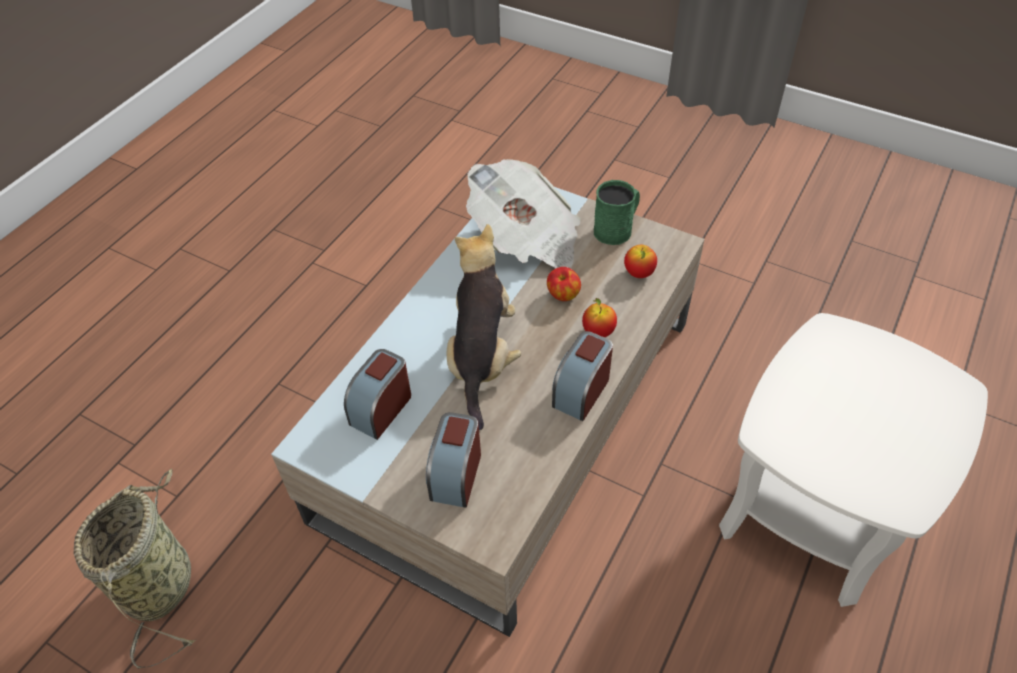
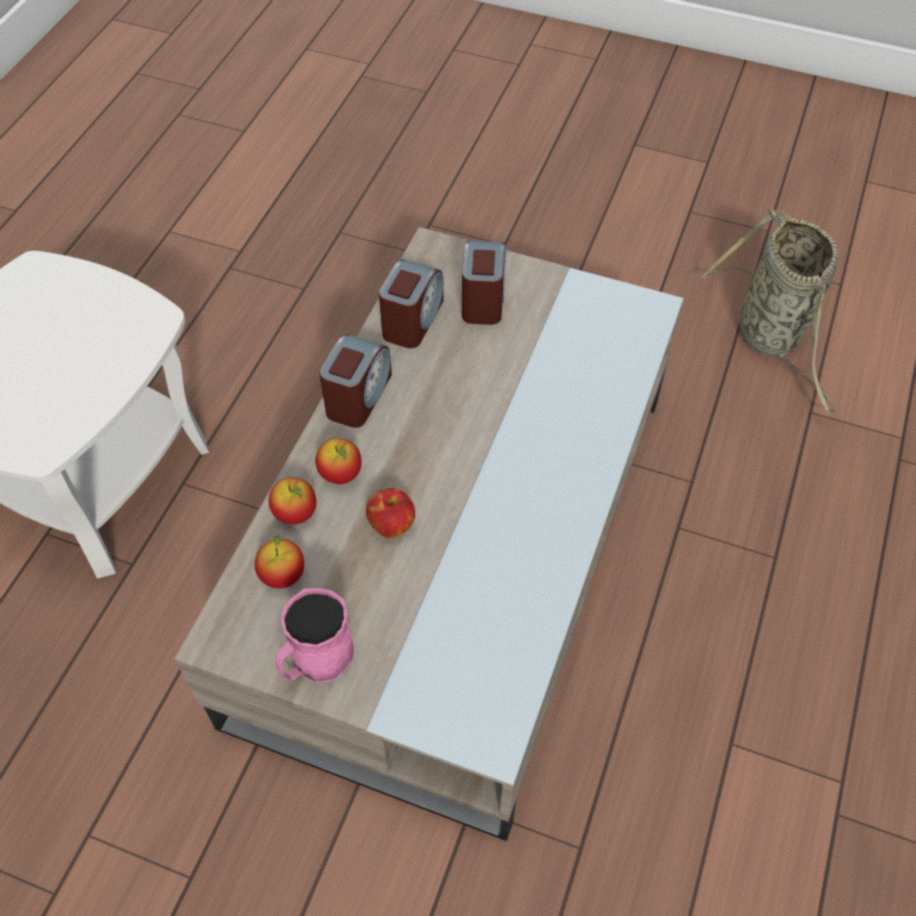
camera: 170 degrees right, 5 degrees up
(381, 408) = (585, 352): alarm clock -> alarm clock (412, 320)
(482, 358) = (484, 423): plush toy -> none
(526, 239) = (459, 621): newspaper -> none
(616, 229) = (315, 660): green mug -> pink mug
(631, 309) = (295, 514): none -> apple

